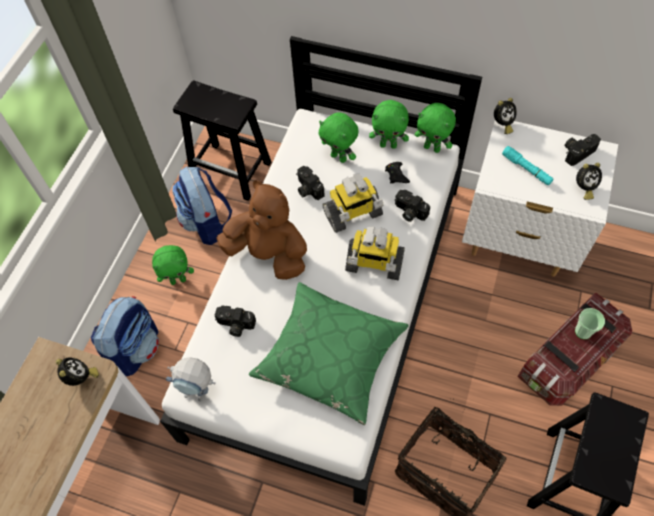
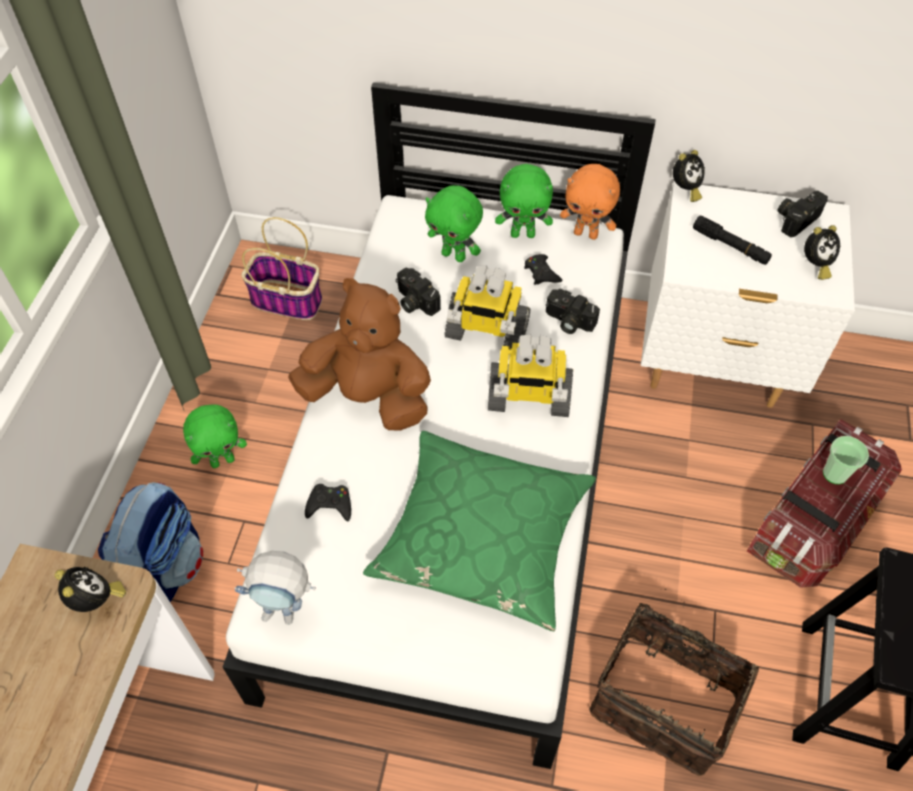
camera: 10 degrees left, 5 degrees down
(207, 223) = (259, 376): backpack -> none
(232, 171) = (288, 300): black stool -> basket
(235, 325) = (330, 505): camera -> black game controller
(352, 214) = (486, 331): toy robot -> toy robot turned 45 degrees clockwise
(432, 148) = (586, 234): green plush toy -> orange plush toy
(526, 169) = (730, 246): turquoise flashlight -> black flashlight

